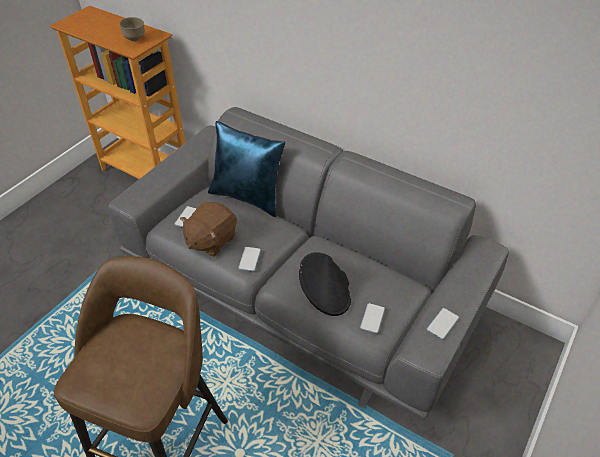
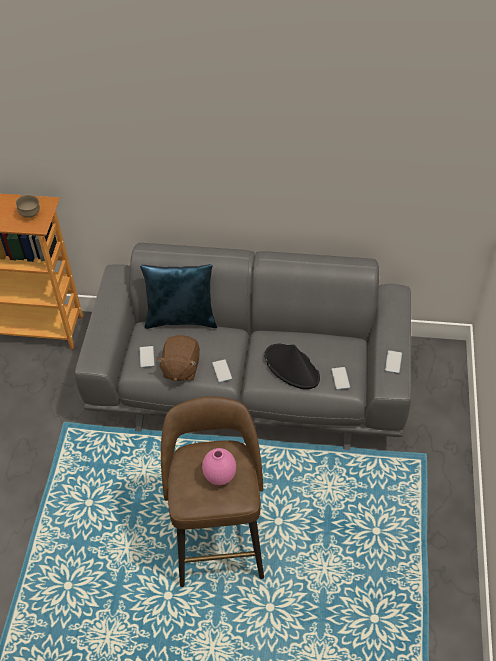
camera: 25 degrees left, 5 degrees up
(134, 367) = (219, 477): none -> pink vase

